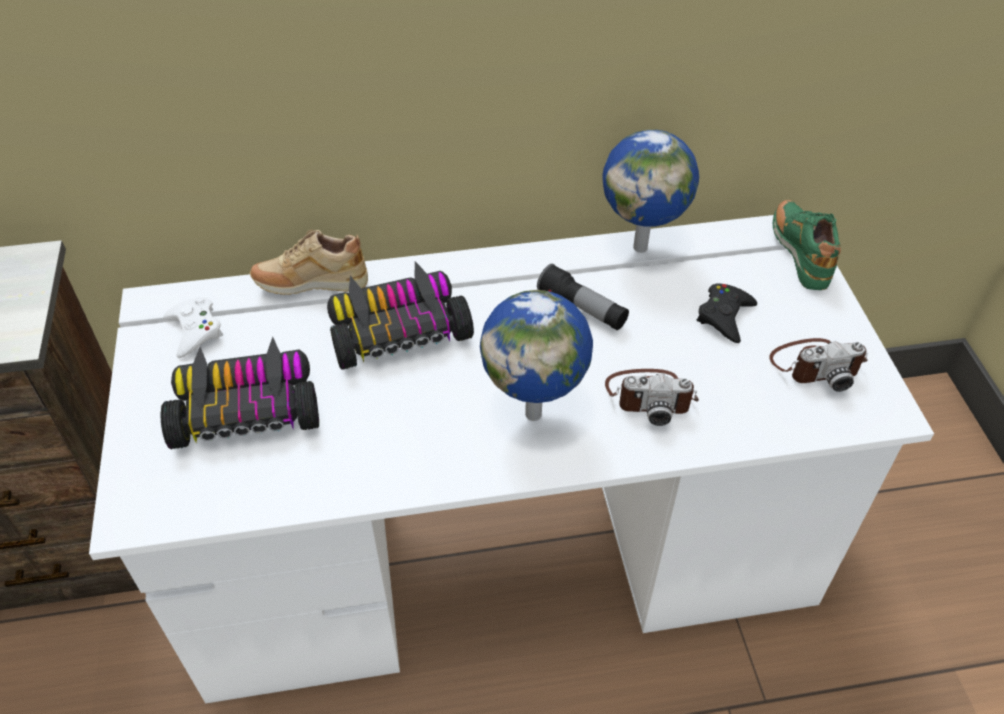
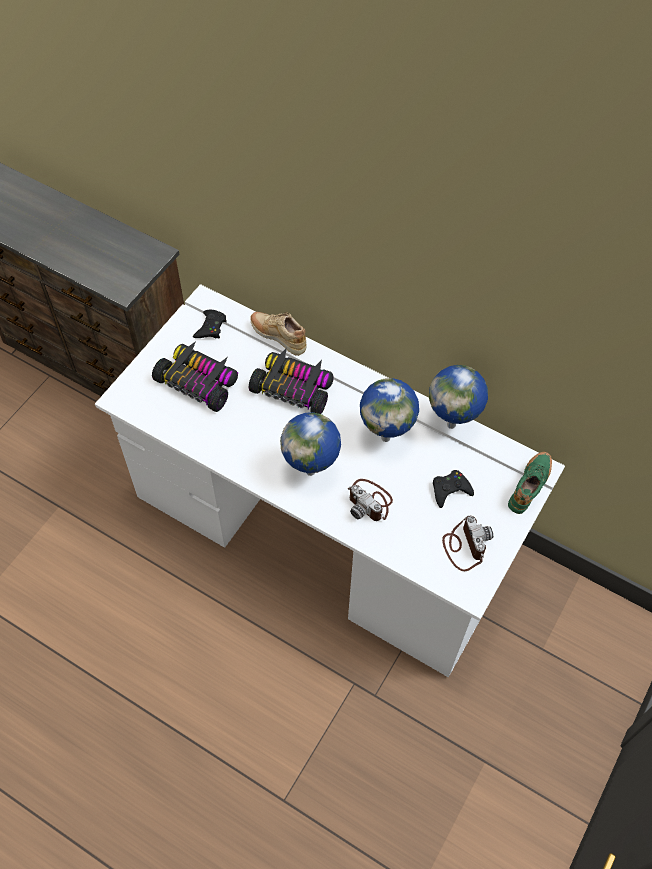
camera: 40 degrees right, 10 degrees up
(195, 330) = (211, 327): white game controller -> black game controller
(582, 309) = (386, 437): flashlight -> globe
(815, 365) = (464, 546): camera -> camera turned 135 degrees counterclockwise

